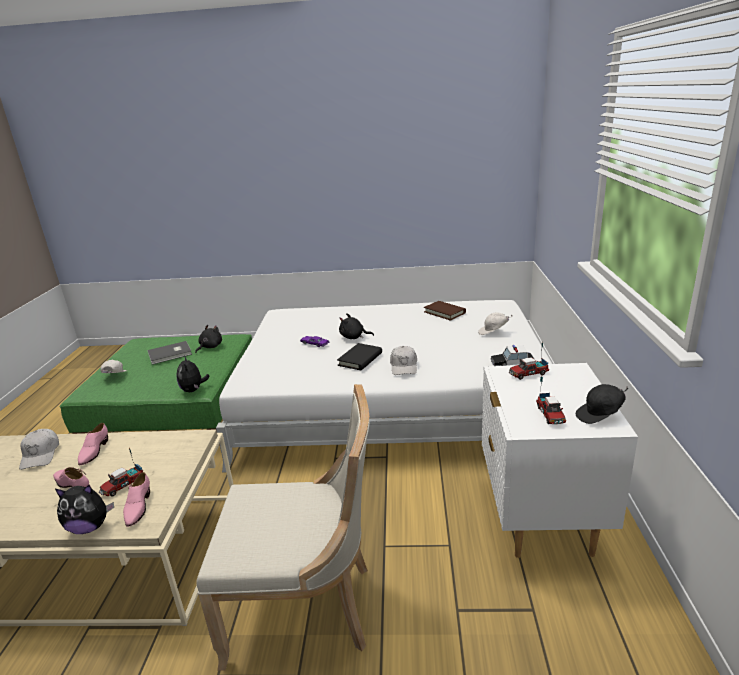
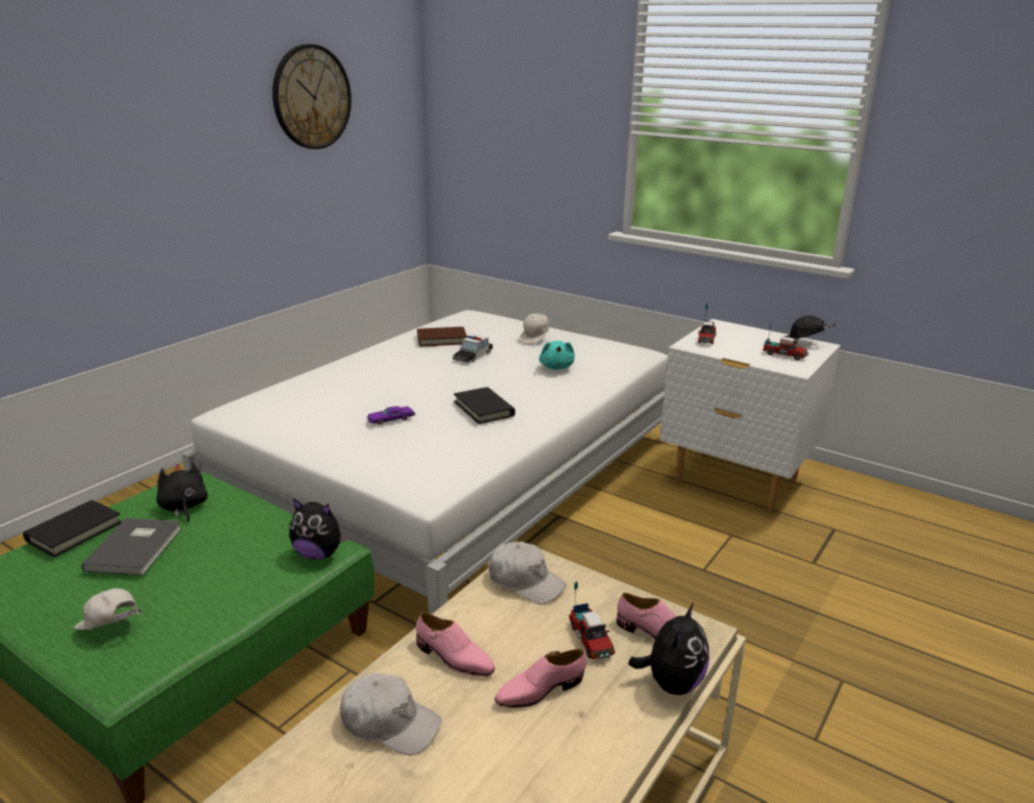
camera: 60 degrees left, 0 degrees up
(176, 339) = (74, 531): none -> black book
(306, 608) = (757, 648): beige chair -> none
(354, 337) = (418, 394): black plush toy -> none
(404, 366) = (539, 395): white cap -> white cap (526, 582)
(425, 133) = (311, 97): none -> wall clock
(455, 355) = (556, 367): none -> turquoise plush toy
(512, 363) = (614, 354): toy car -> toy car (473, 356)
(600, 416) = (802, 343): black cap -> black cap turned 90 degrees clockwise

